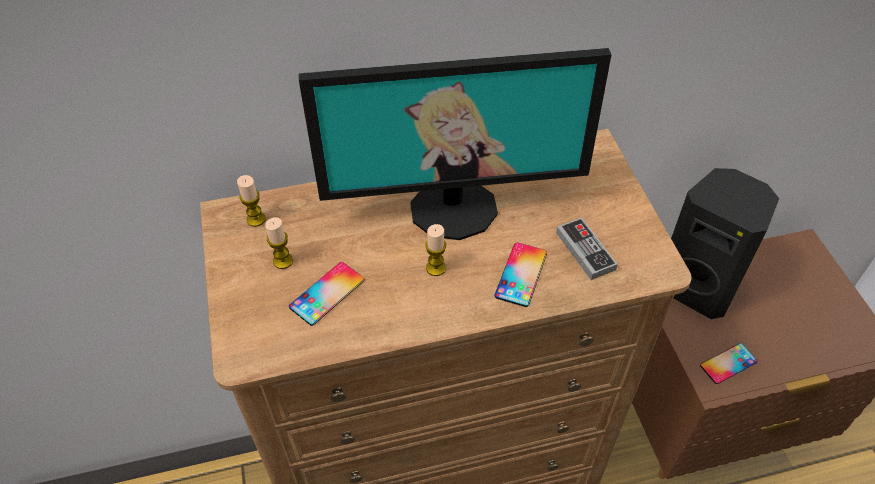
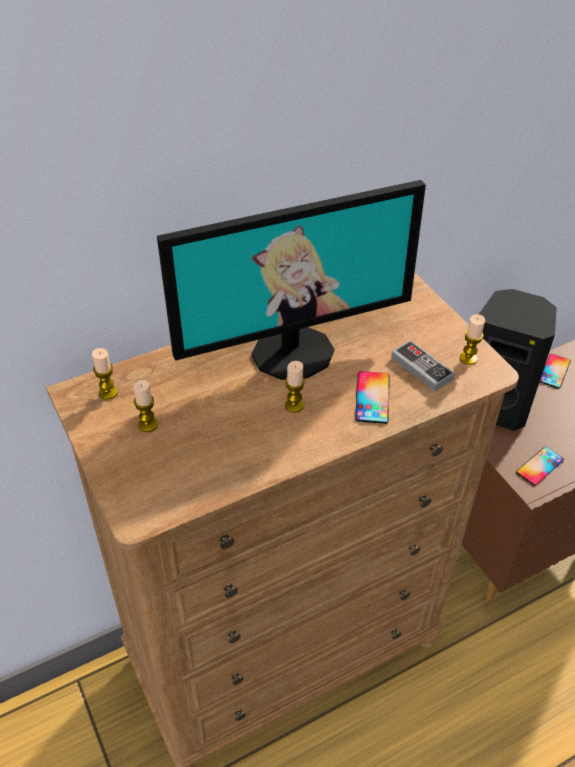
camera: 15 degrees left, 5 degrees down
(327, 293) = (200, 445): phone -> phone (554, 371)
(640, 249) = (468, 358): none -> candle

